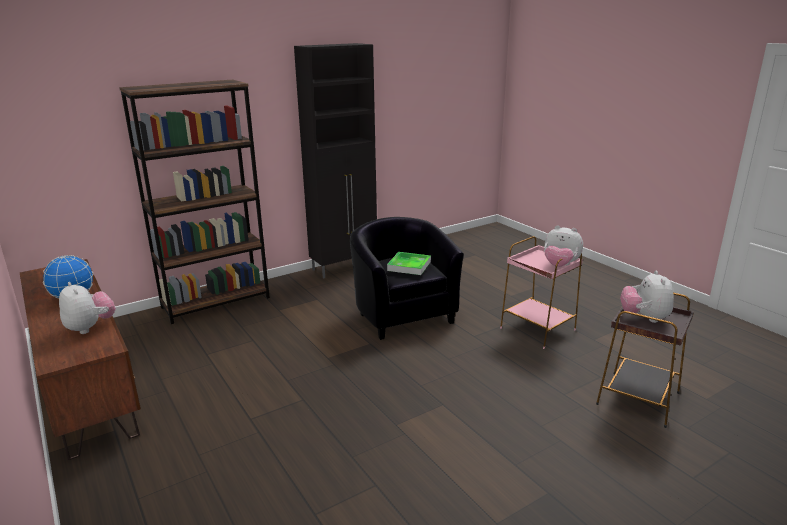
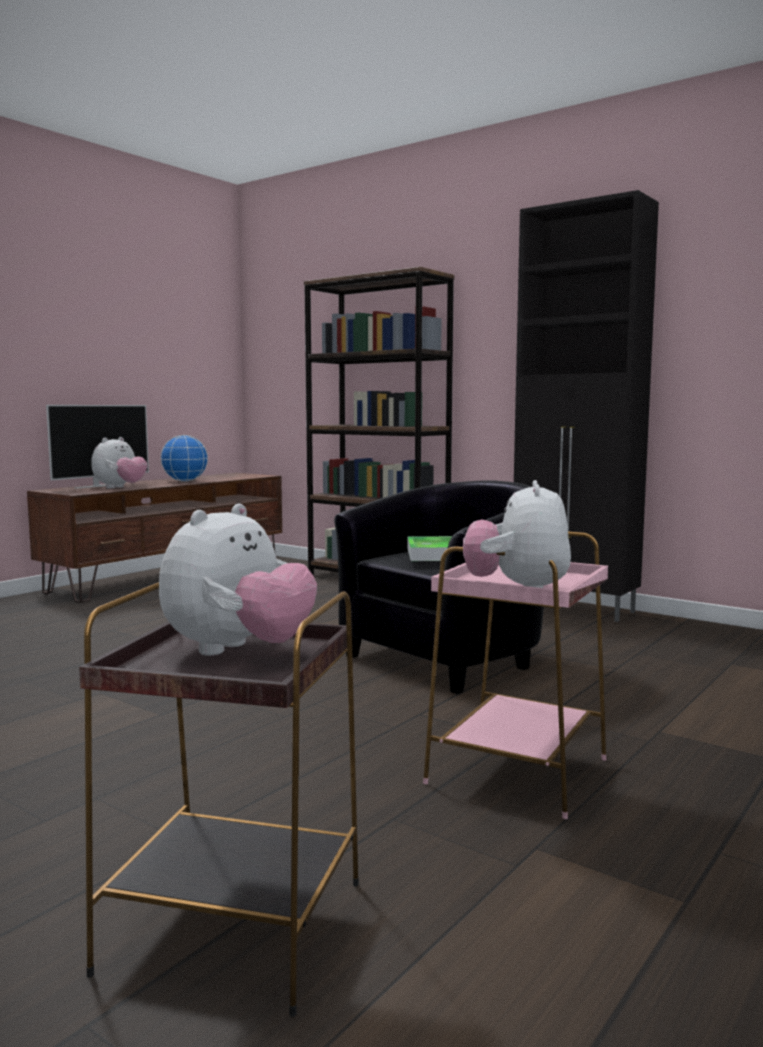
camera: 70 degrees right, 15 degrees down
(52, 337) = (99, 486): none -> television
(644, 318) = (238, 651): plush toy -> plush toy turned 135 degrees clockwise

